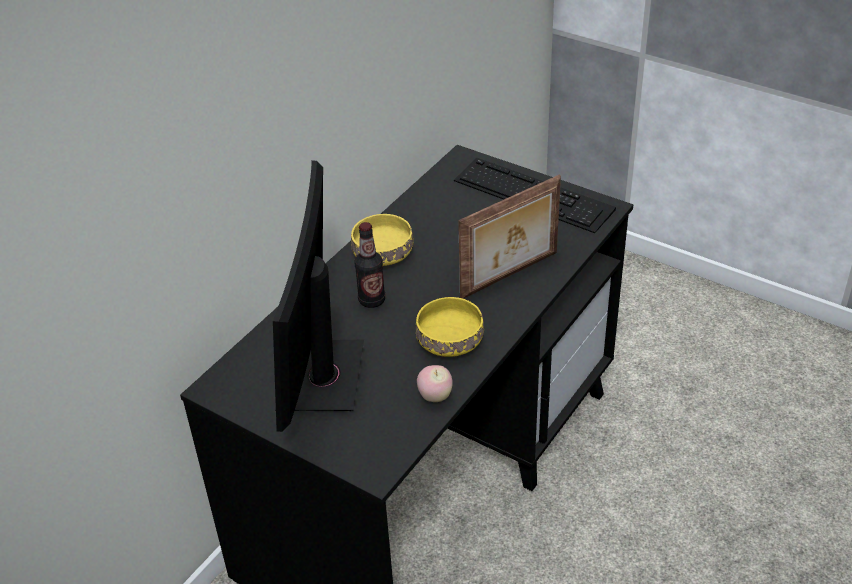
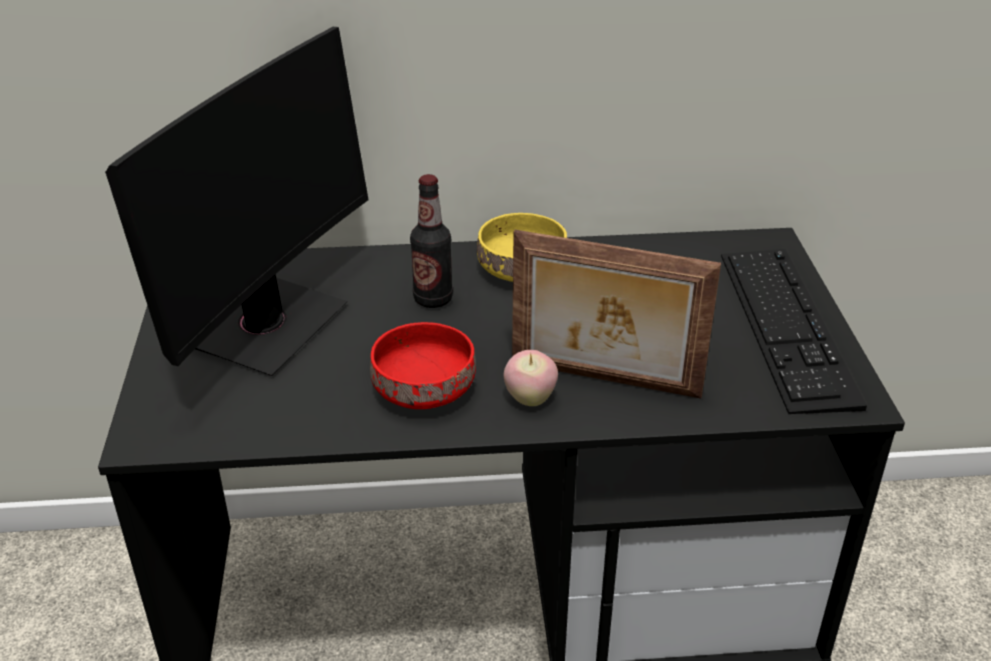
camera: 50 degrees right, 5 degrees down
(321, 377) = (267, 325): monitor -> monitor turned 150 degrees clockwise
(435, 397) = (312, 424): apple -> apple (530, 399)
(448, 341) = (423, 388): yellow bowl -> red bowl

